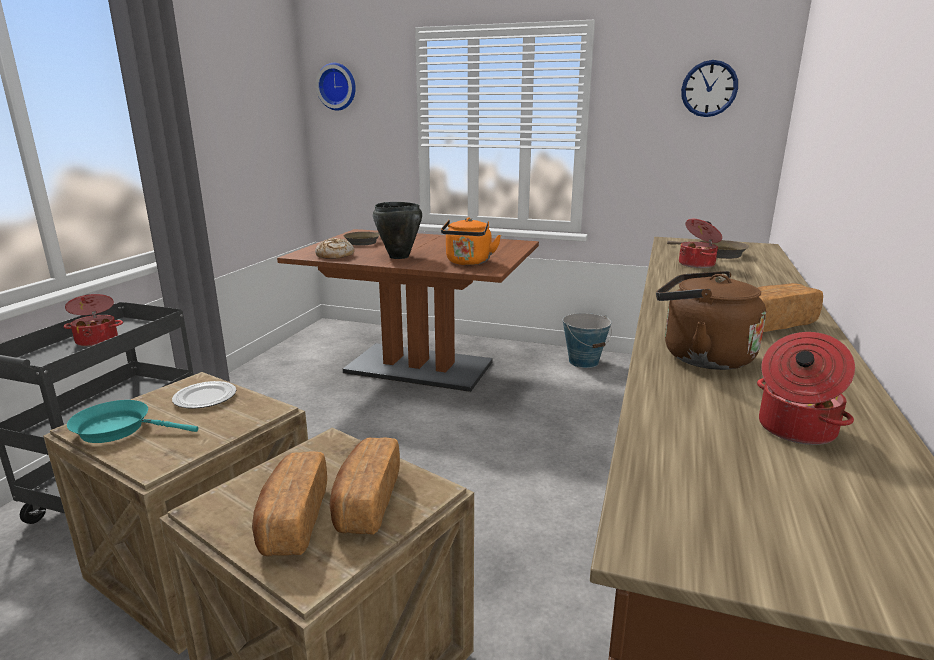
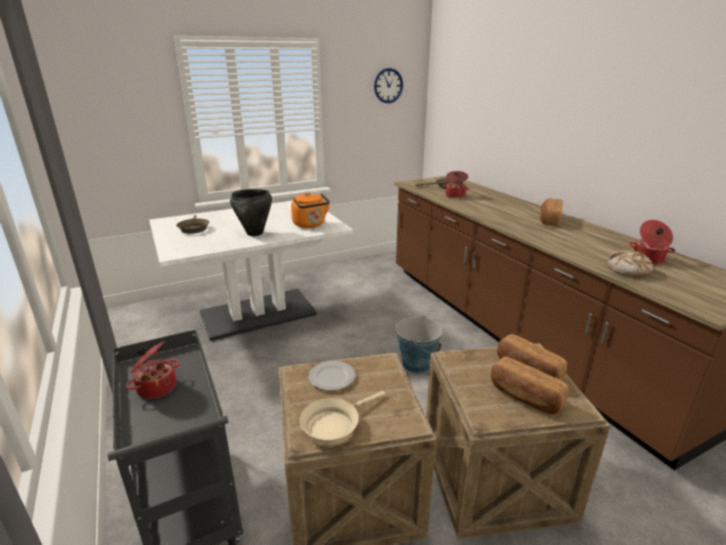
camera: 45 degrees left, 5 degrees up
(119, 429) = (334, 424): turquoise frying pan -> beige frying pan
(335, 256) = (205, 246): bread -> bread (628, 270)
(337, 87) = (94, 89): wall clock -> none
(419, 367) = (258, 313): brown dining table -> white dining table
(584, 362) = (346, 271): bucket -> bucket (416, 364)
(700, 357) = (569, 243): brown kettle -> none

